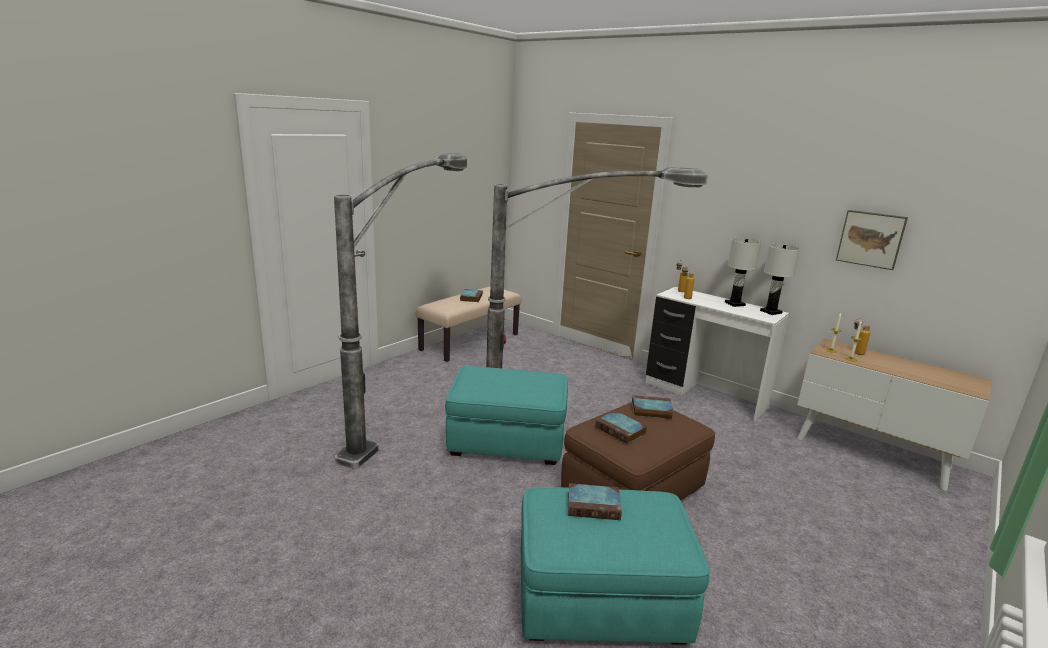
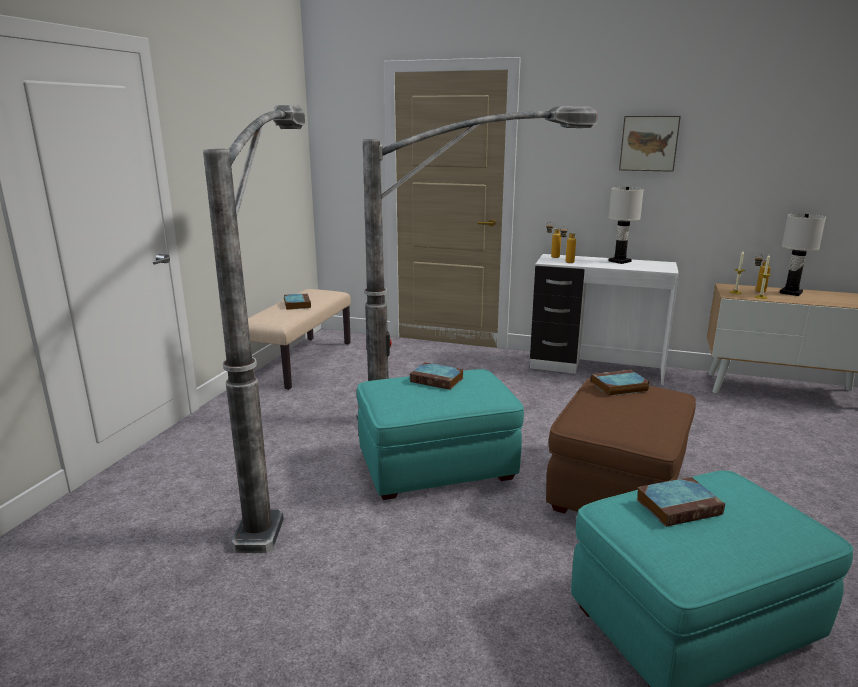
camera: 20 degrees left, 0 degrees up
(621, 431) = (614, 415): book -> book (438, 380)
(771, 312) = (660, 263): white table lamp -> white table lamp (791, 293)
(871, 239) = (755, 170): picture -> picture (649, 143)

